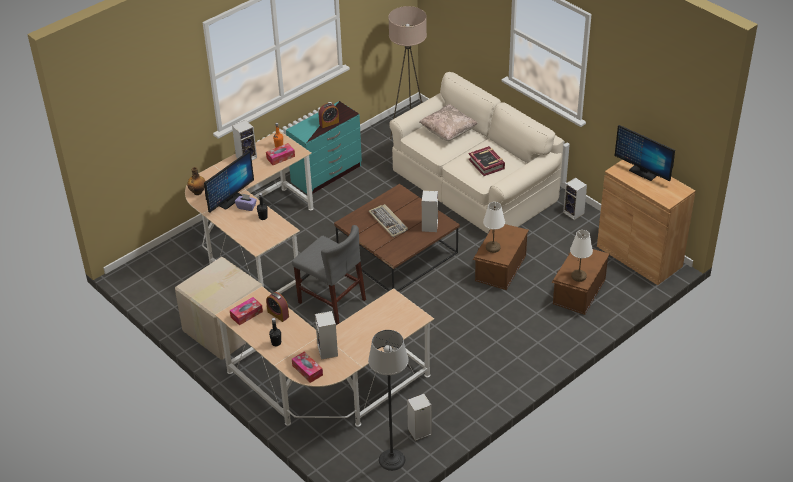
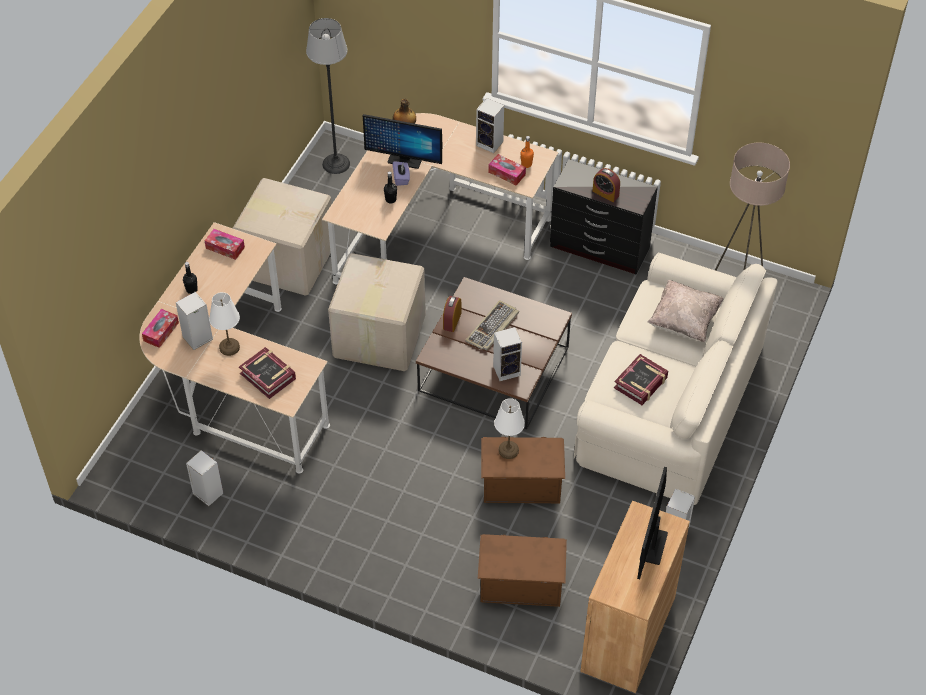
camera: 65 degrees right, 10 degrees up
(278, 314) = (237, 274): alarm clock -> alarm clock (452, 321)
(327, 174) = (599, 248): turquoise dresser -> black dresser
(331, 301) = (378, 337): grey chair -> cardboard box
(388, 321) = (268, 376): none -> book
(392, 460) = (156, 482): floor lamp -> floor lamp (336, 164)
(579, 276) = (500, 560): white table lamp -> white table lamp (230, 347)

